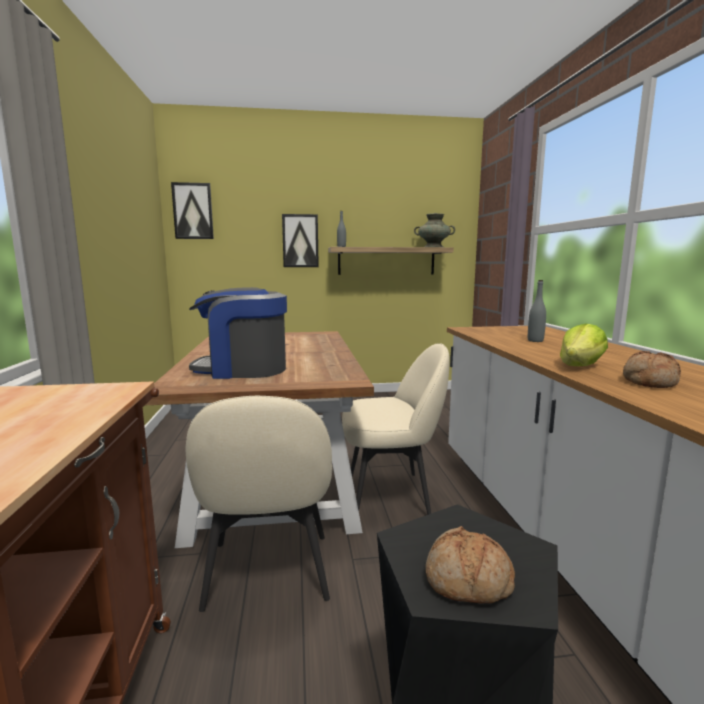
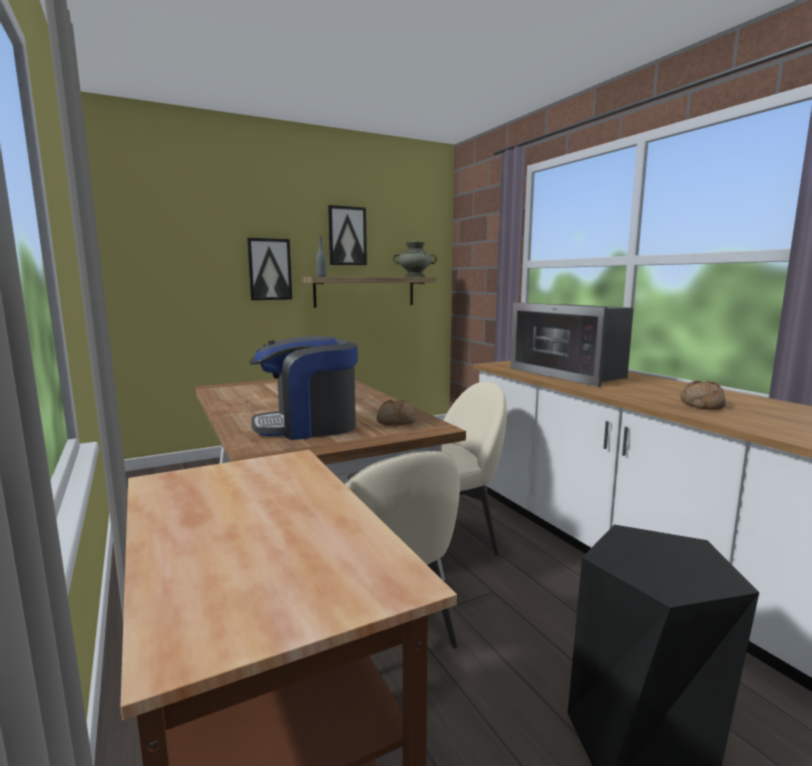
camera: 20 degrees left, 0 degrees up
(193, 211) = (132, 231): picture -> picture (347, 236)
(467, 581) = (680, 576): bread -> bread (396, 422)
(535, 341) = (570, 374): grey bottle -> microwave
(580, 366) = (639, 396): lettuce -> none

